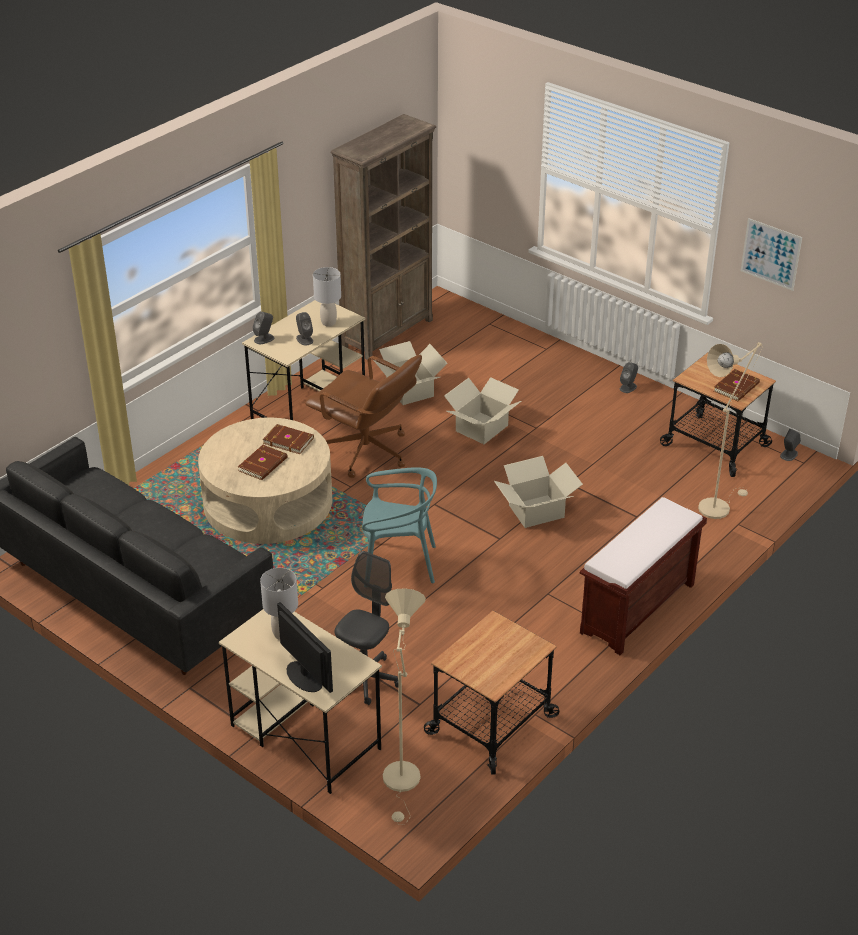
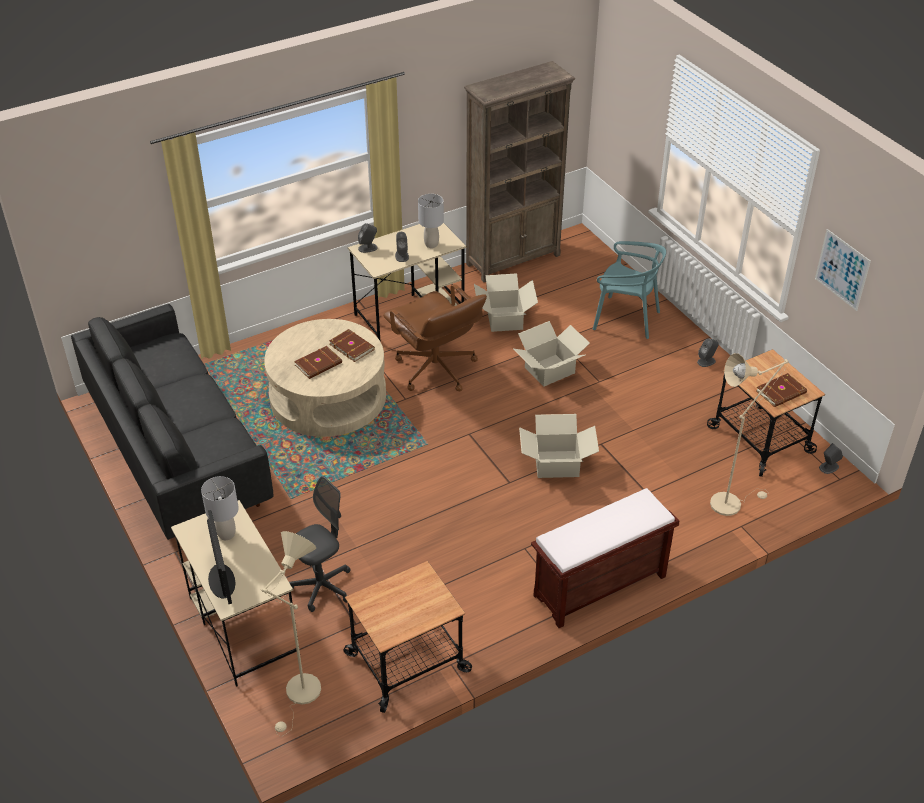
camera: 20 degrees right, 5 degrees up
(398, 564) = (408, 483): turquoise chair -> turquoise chair (626, 319)

